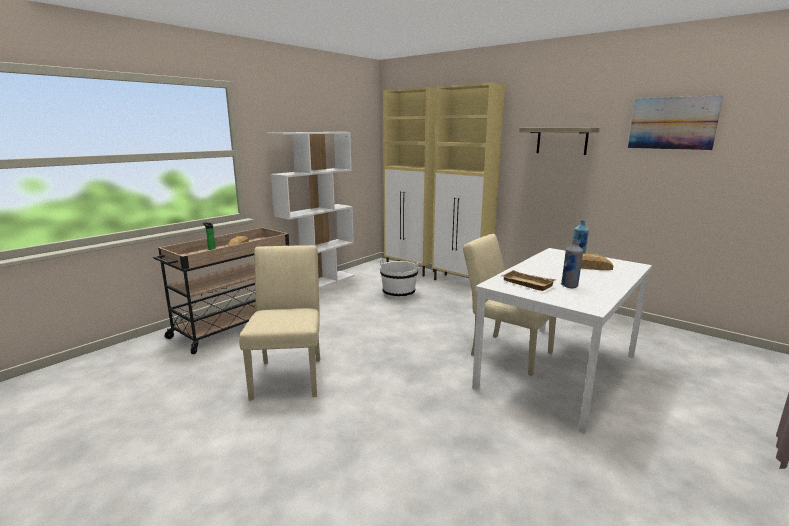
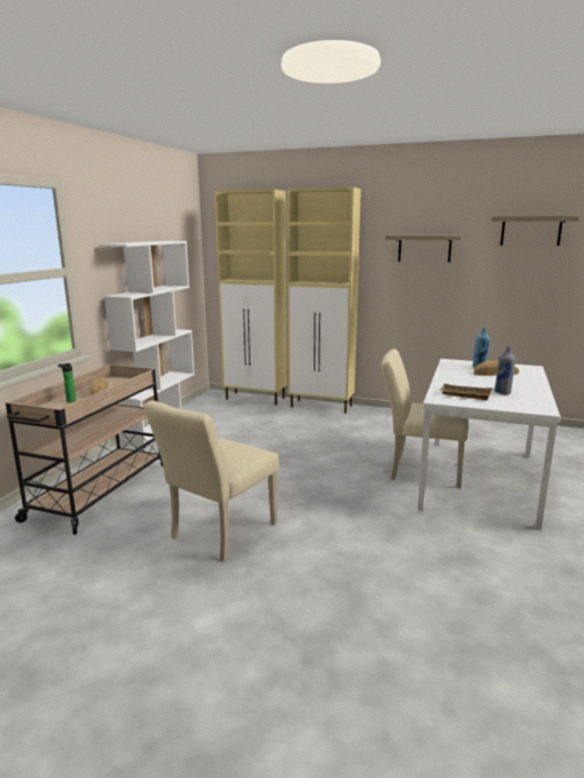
camera: 20 degrees left, 0 degrees up
(289, 374) = (218, 533): beige chair -> beige chair turned 120 degrees counterclockwise
(399, 293) = (265, 427): white bucket -> none
(672, 123) = (531, 231): picture -> shelf

